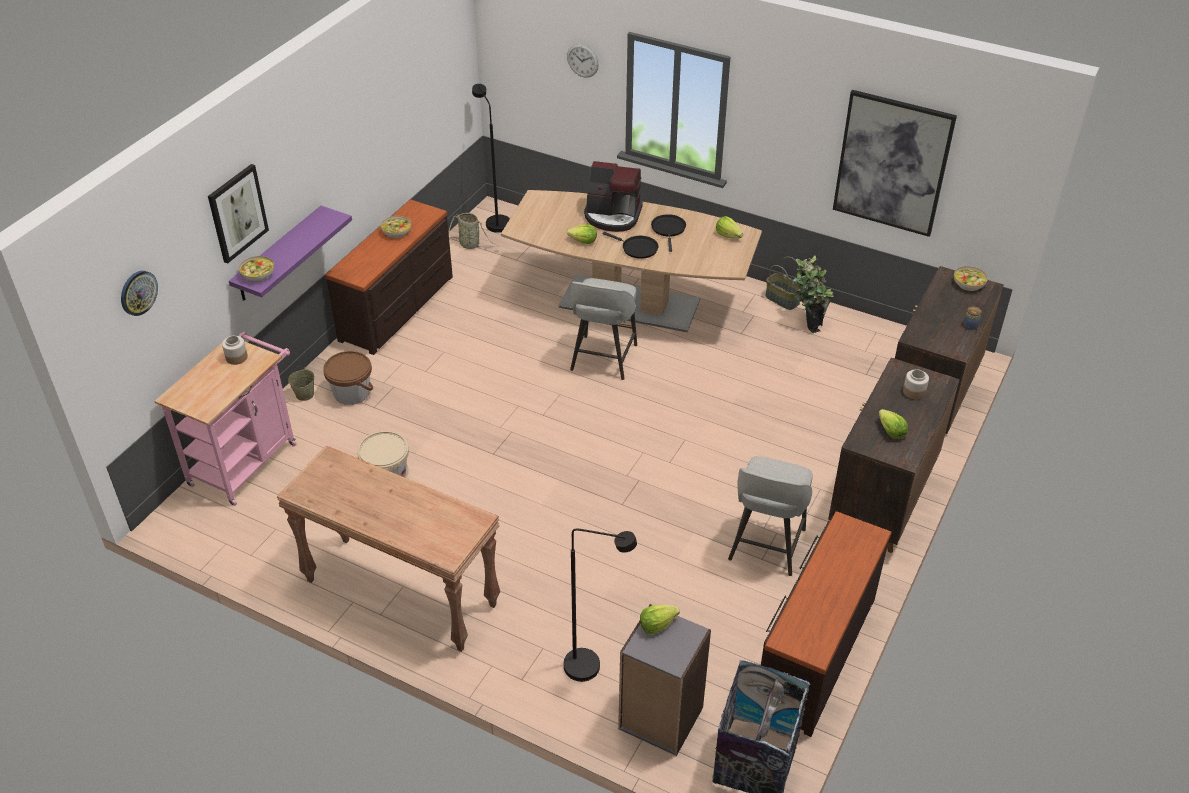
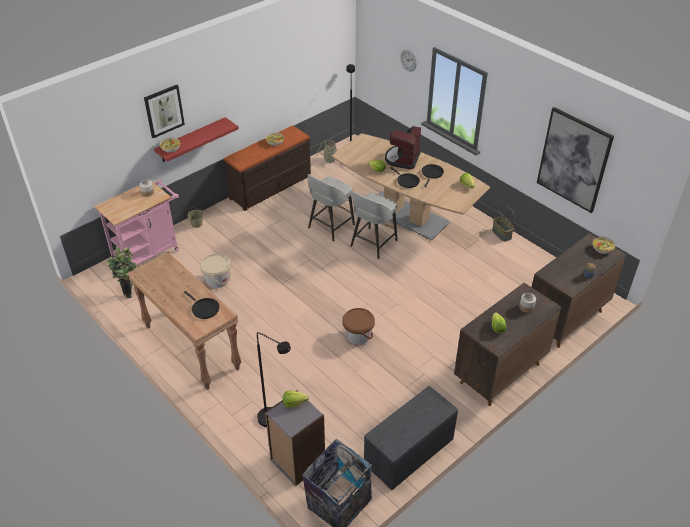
camera: 20 degrees right, 0 degrees up
(138, 292) = (90, 143): wall clock -> none
(278, 254) = (191, 140): purple shelf -> red shelf
(352, 392) = (222, 229): brown bucket -> brown bucket (358, 336)
(439, 519) = (204, 309): none -> black frying pan
(613, 216) = (402, 159): coffee machine -> coffee machine turned 75 degrees clockwise
(766, 546) = (412, 380): grey stool -> grey stool (330, 227)
(807, 323) = (510, 252): potted plant -> potted plant (129, 290)
(814, 653) = (409, 452): brown dresser -> grey bench

